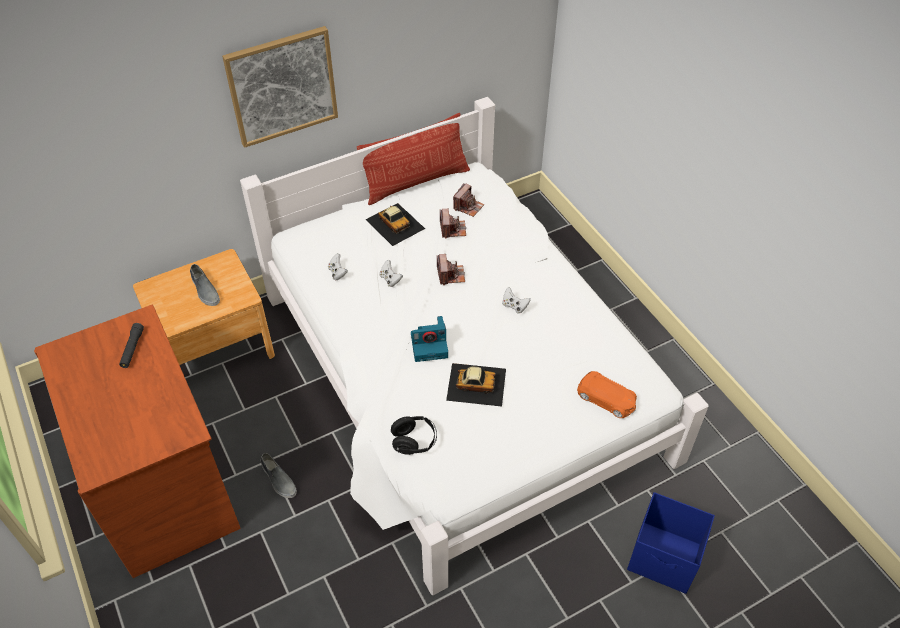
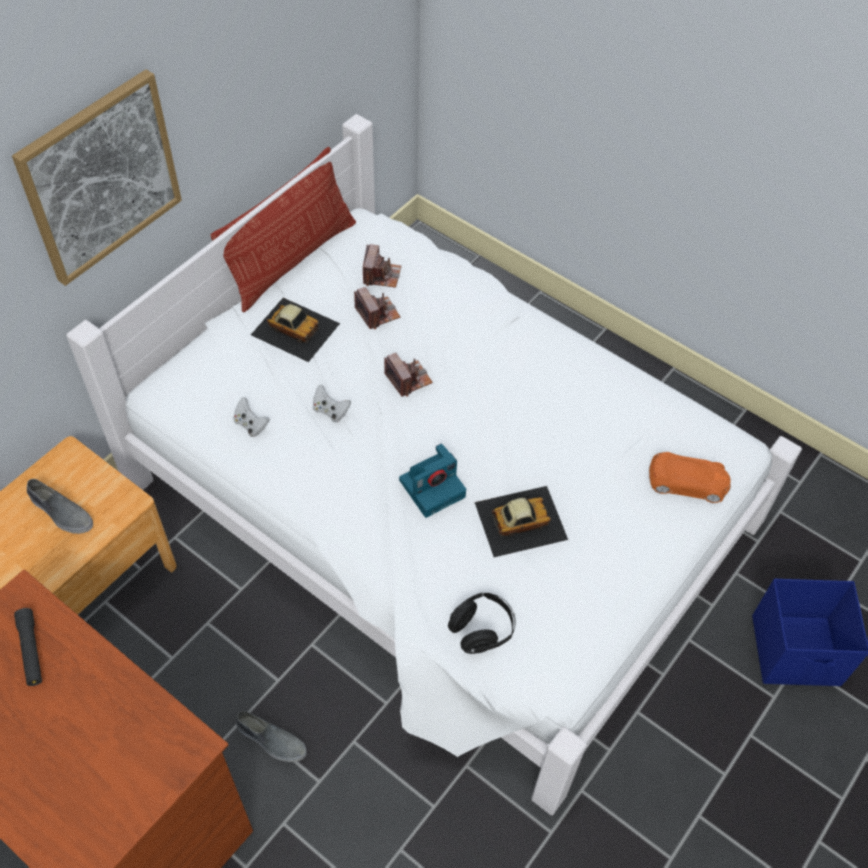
camera: 25 degrees left, 5 degrees up
(514, 306) = (513, 396): white game controller -> none

